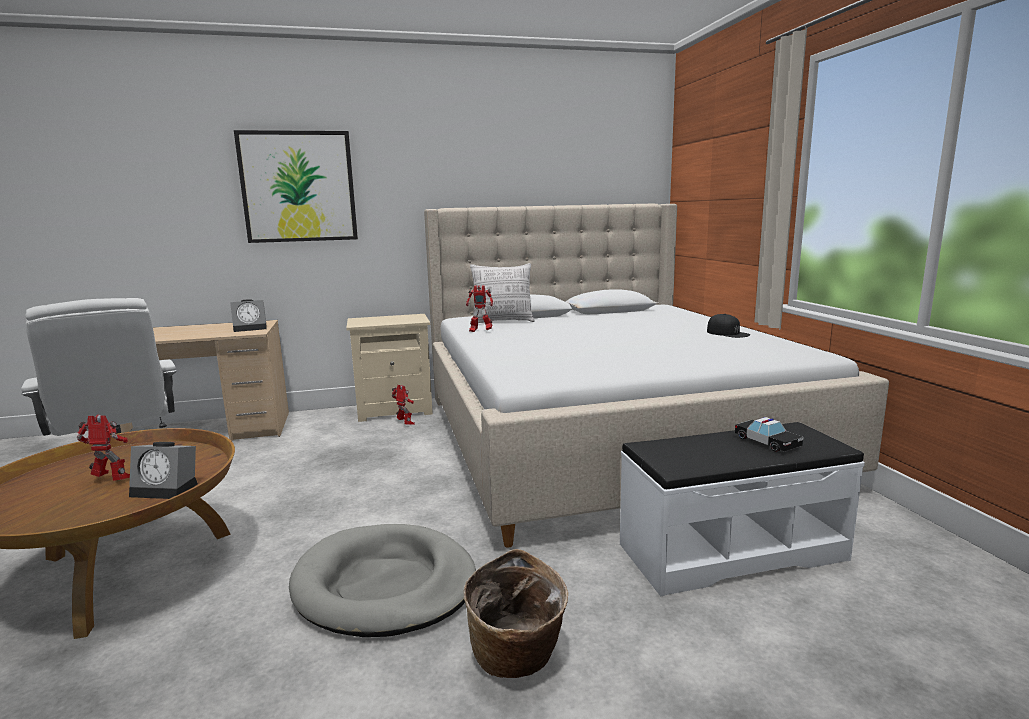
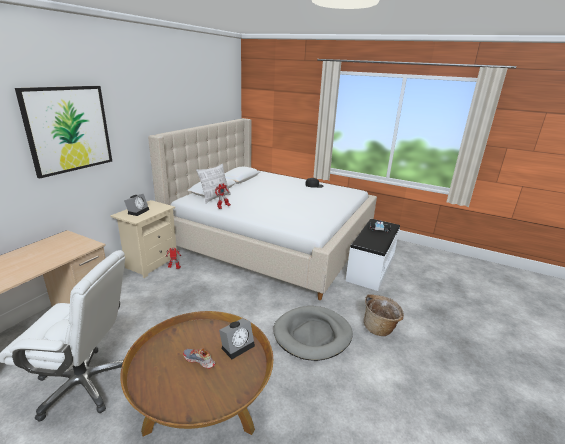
camera: 50 degrees left, 10 degrees up
(113, 481) = (199, 361): toy robot -> shoe
(251, 328) = (75, 242): alarm clock -> alarm clock (138, 211)

